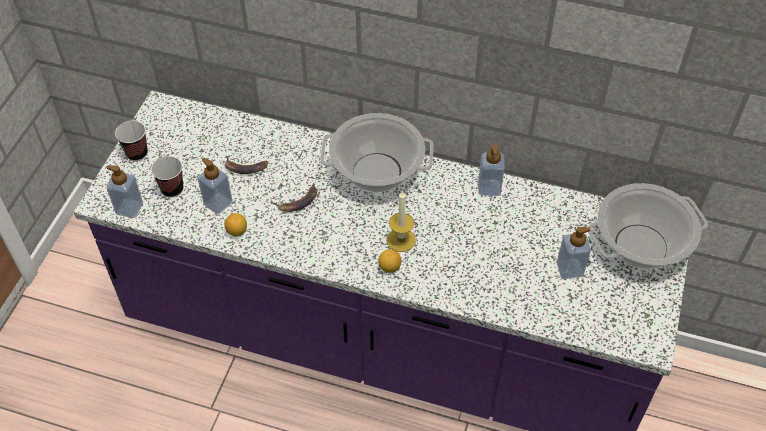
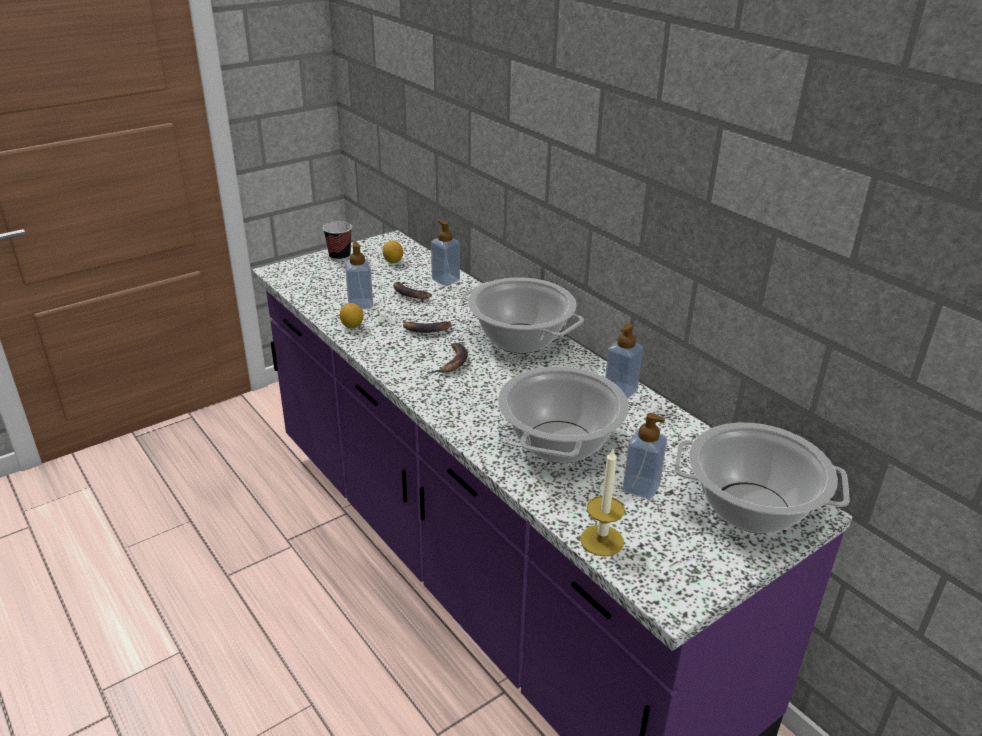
camera: 35 degrees right, 20 degrees down
(129, 208) = (292, 282): soap dispenser -> soap dispenser (445, 280)
(172, 189) = (337, 284): cup -> none
(351, 226) = (452, 362): none -> banana
(389, 267) = (451, 403): lemon -> lemon (393, 261)
(401, 240) = (486, 390): candle -> candle (602, 540)
(492, 260) = (560, 443): none -> cooking pot

